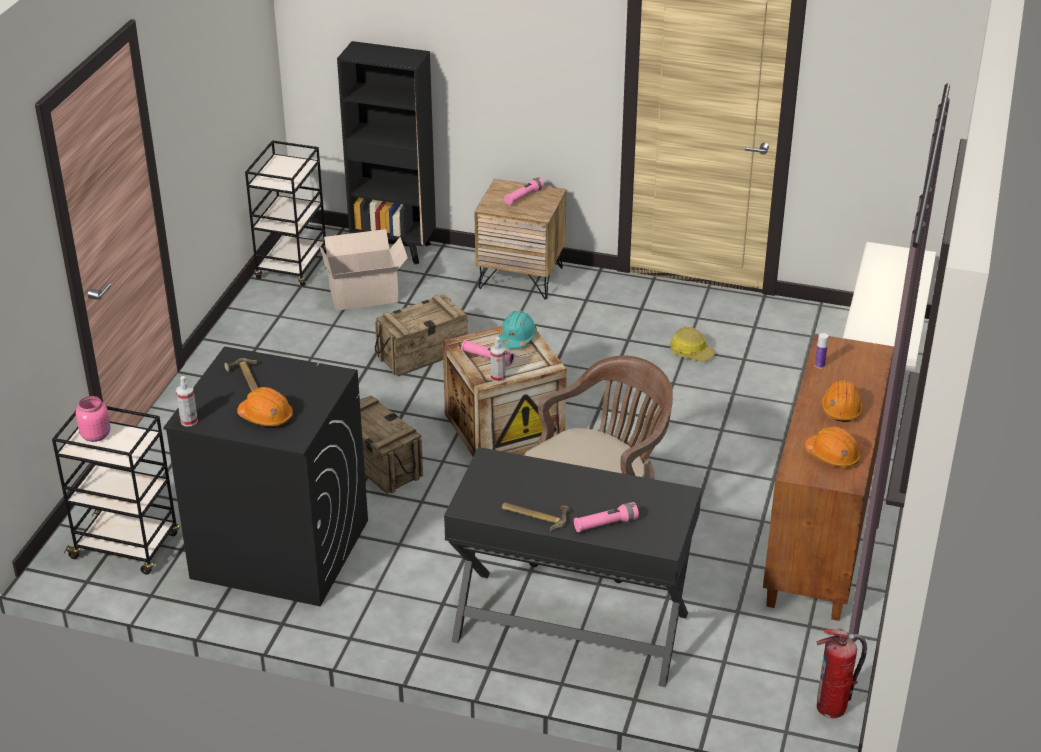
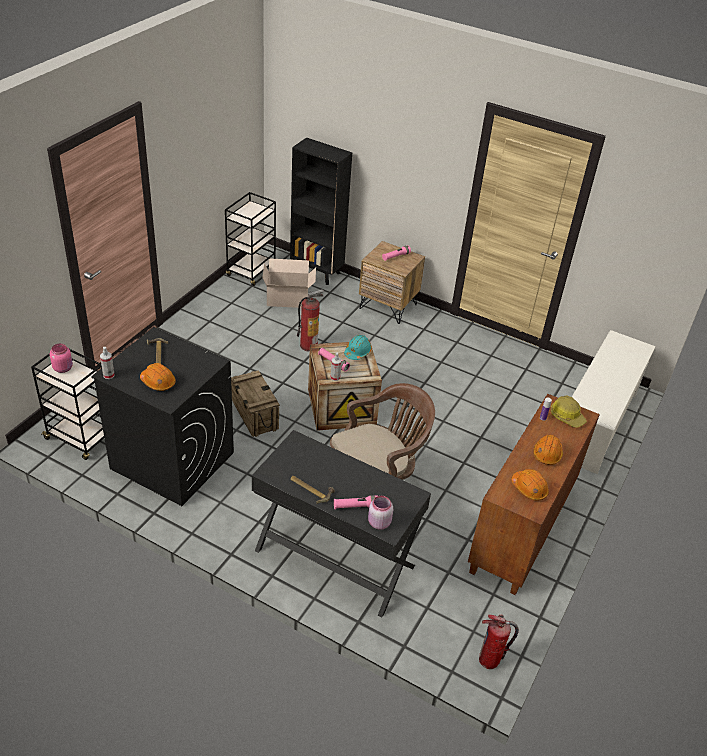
camera: 10 degrees right, 5 degrees up
(422, 354) = (309, 345): crate -> fire extinguisher
(644, 537) = (378, 523): none -> pink jar
(691, 352) = (479, 378): hard hat -> hard hat (567, 416)

